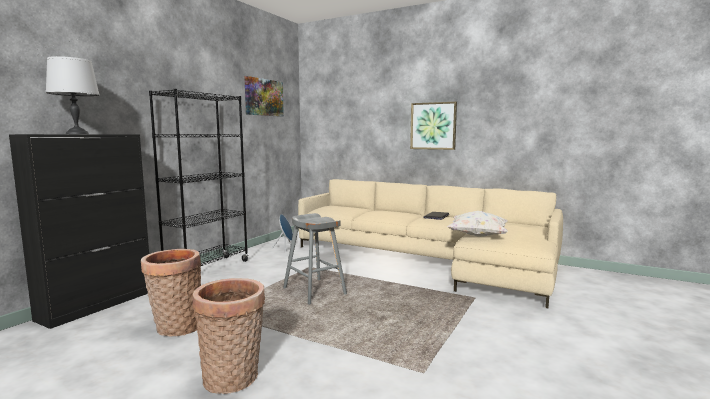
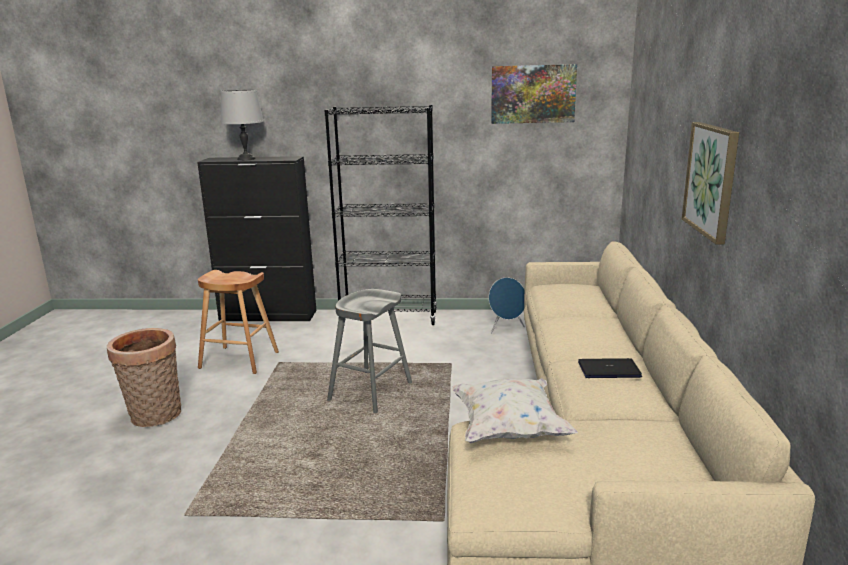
camera: 65 degrees right, 10 degrees up
(176, 328) = (239, 360): basket -> brown stool

